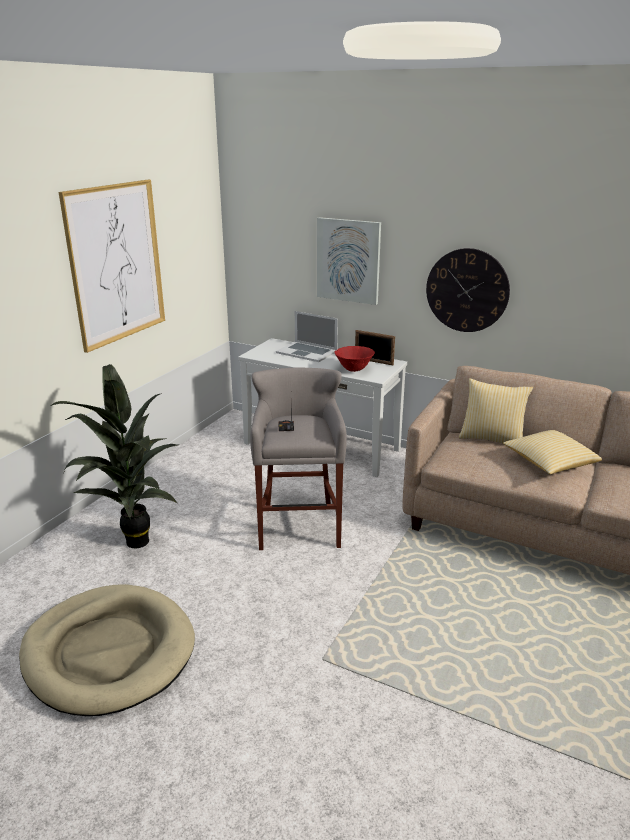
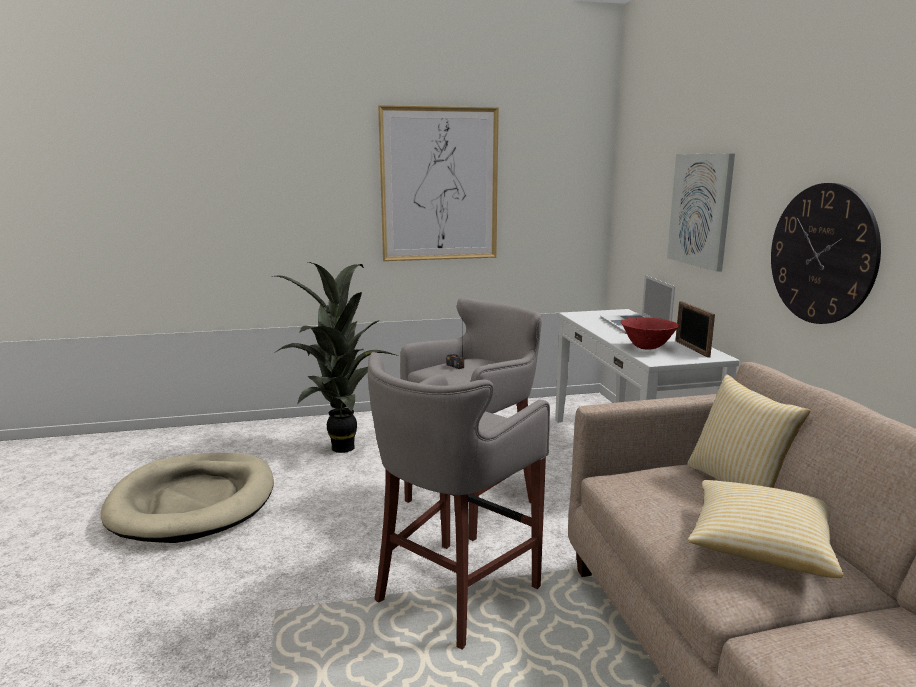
camera: 50 degrees right, 10 degrees down
(384, 581) = (453, 595): none -> grey stool

